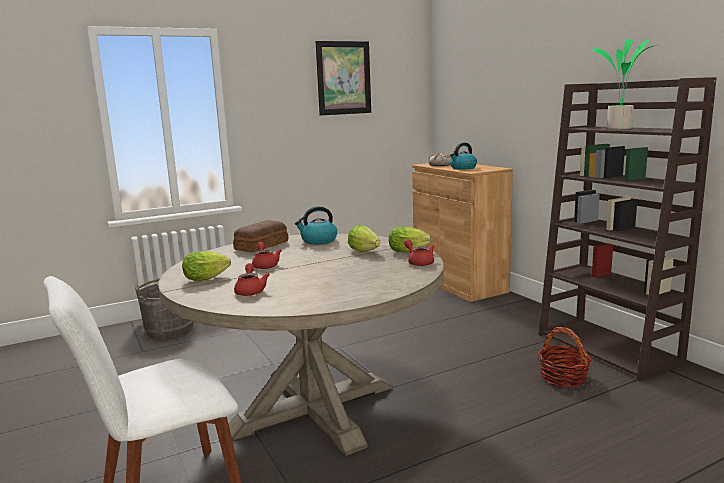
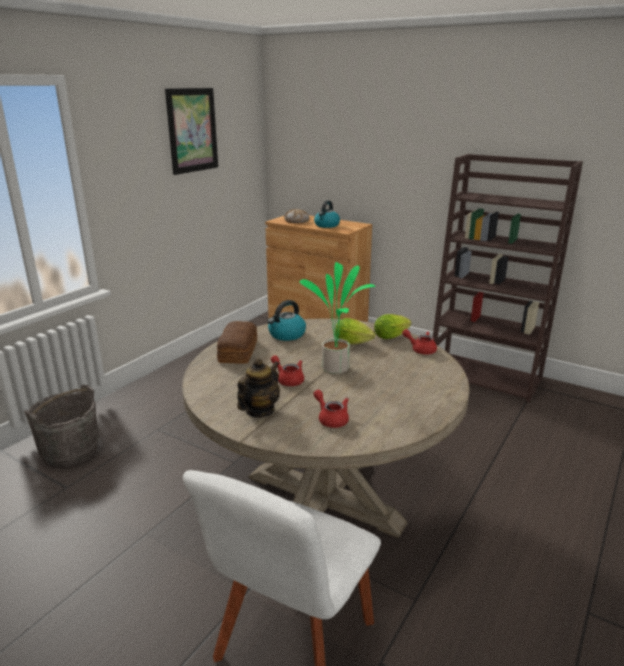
camera: 30 degrees left, 10 degrees up
(208, 278) = (259, 411): lettuce -> teapot
(563, 377) = (480, 412): basket -> none
(621, 128) = (504, 199): potted plant -> potted plant (337, 367)

